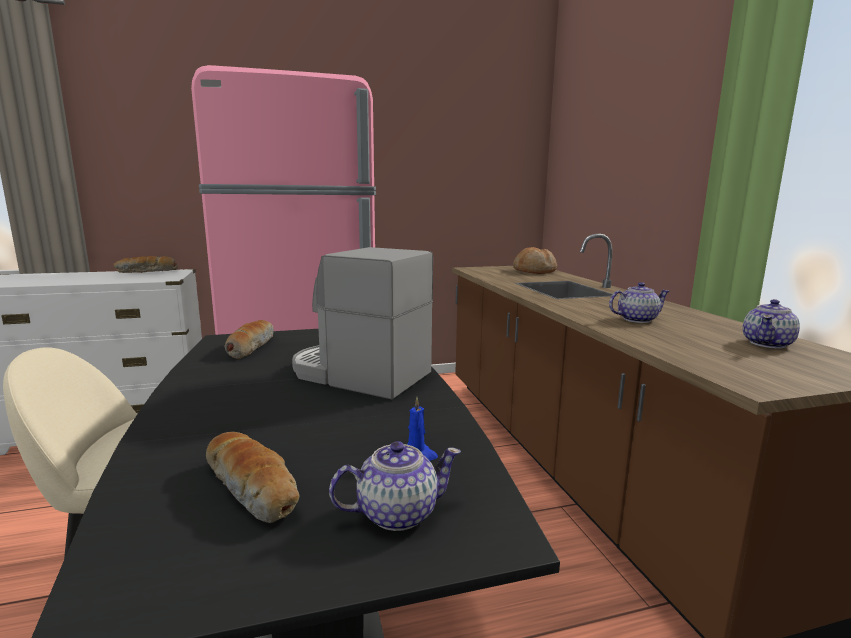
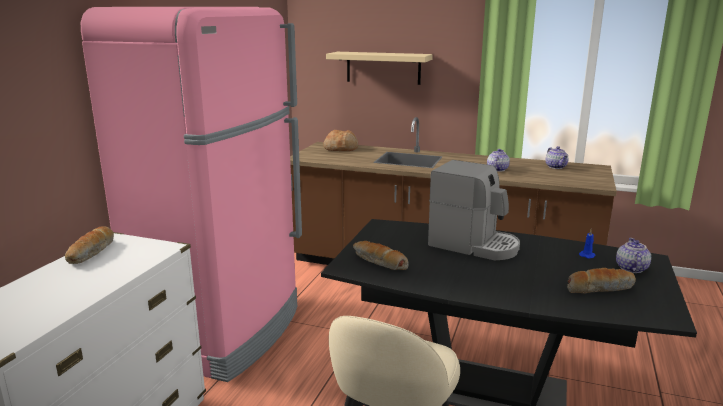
camera: 55 degrees left, 5 degrees up
(358, 374) = (474, 245): coffee machine -> coffee machine turned 120 degrees counterclockwise
(616, 172) = (383, 68): none -> beige shelf

